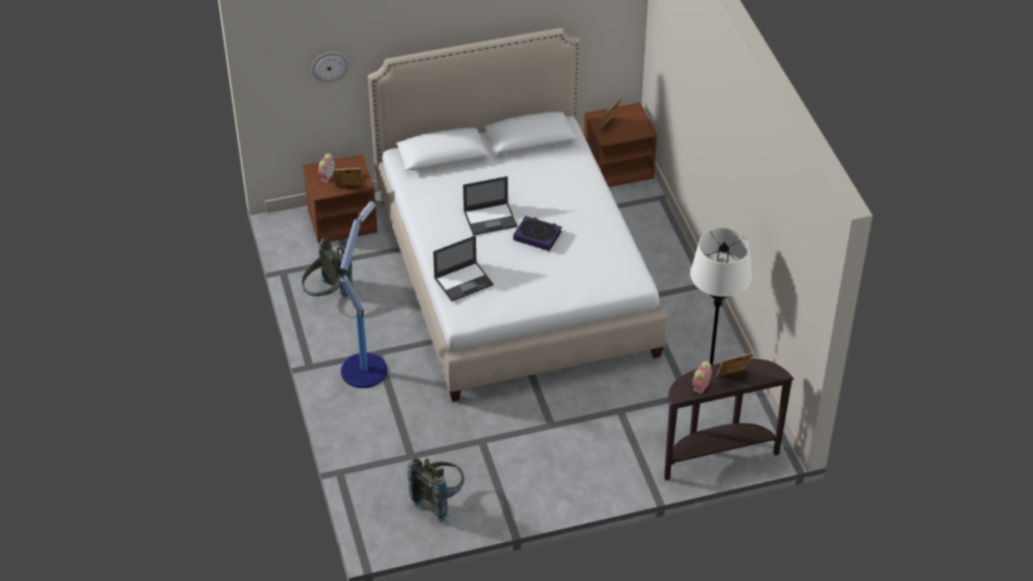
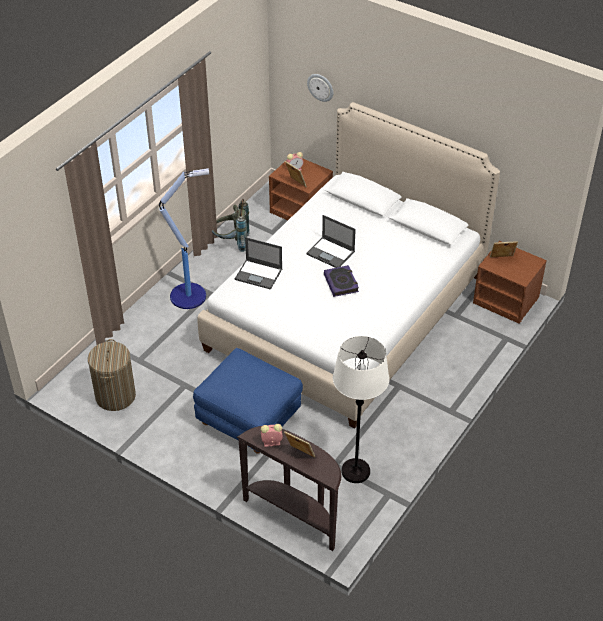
camera: 50 degrees right, 0 degrees up
(439, 500) = (115, 396): grey backpack -> laundry basket
(574, 420) = (249, 419): none -> blue ottoman

